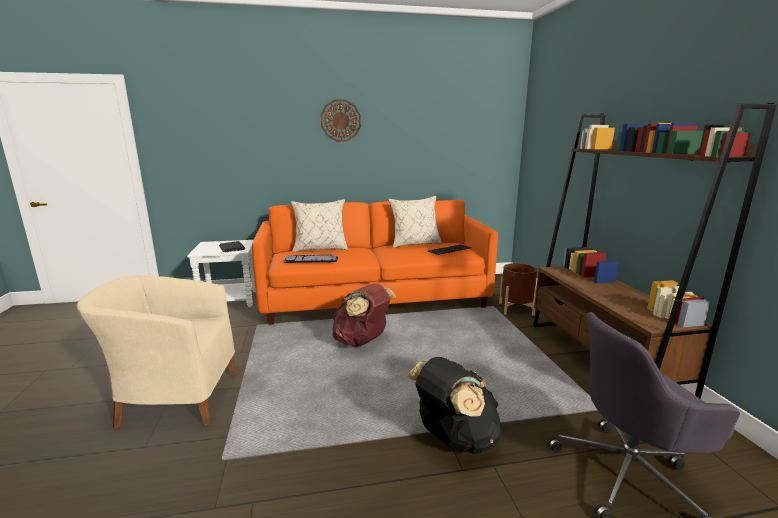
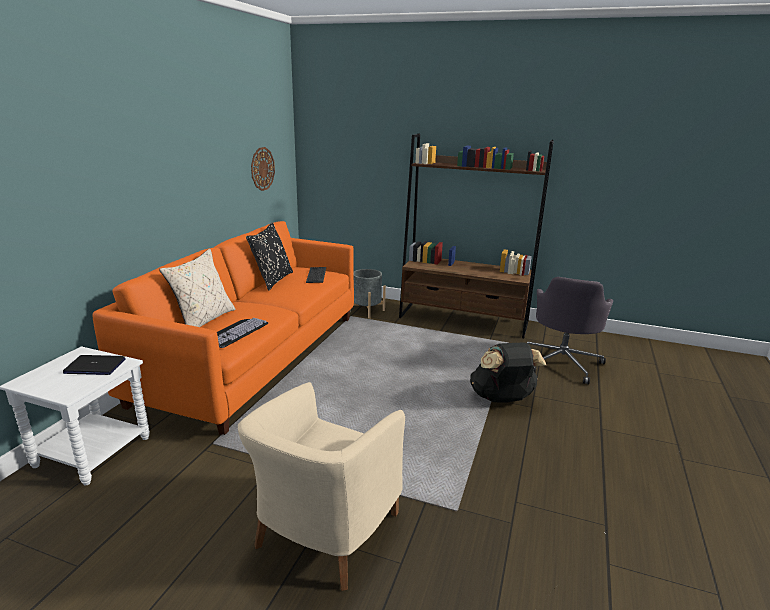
camera: 60 degrees left, 5 degrees up
(340, 120) = (158, 143): wall clock -> wall clock (262, 169)
(362, 341) = (336, 391): brown backpack -> none
(414, 244) = (272, 280): beige pillow -> black pillow
(516, 309) = (366, 311): brown planter -> grey planter

